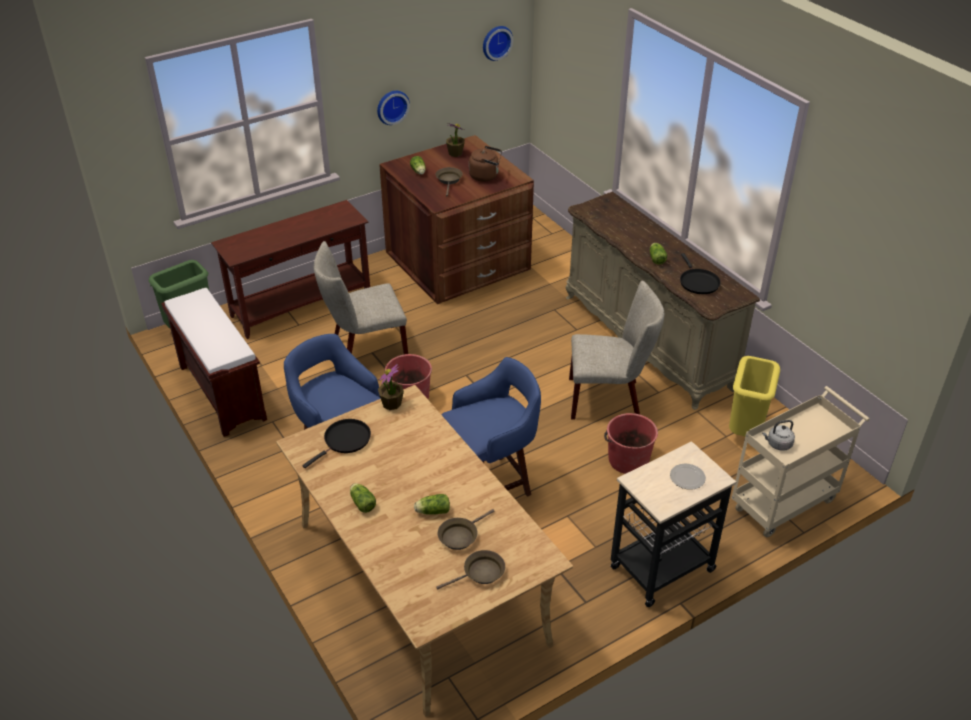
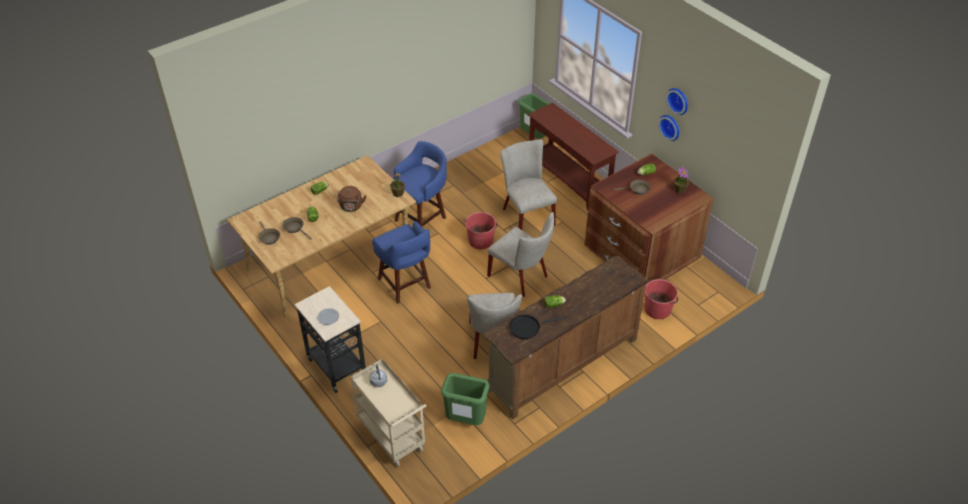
camera: 85 degrees right, 5 degrees up
(221, 392) = (476, 160): brown bench -> none
(345, 441) = (367, 179): black frying pan -> none
(486, 176) = (650, 208): brown kettle -> brown kettle (351, 207)
(490, 364) = (521, 277): none -> beige chair
(496, 42) = (748, 151): wall clock -> wall clock (679, 100)
(627, 460) = (431, 351): red bucket -> red bucket (658, 309)
(745, 432) = (465, 421): yellow trash can -> green trash can

